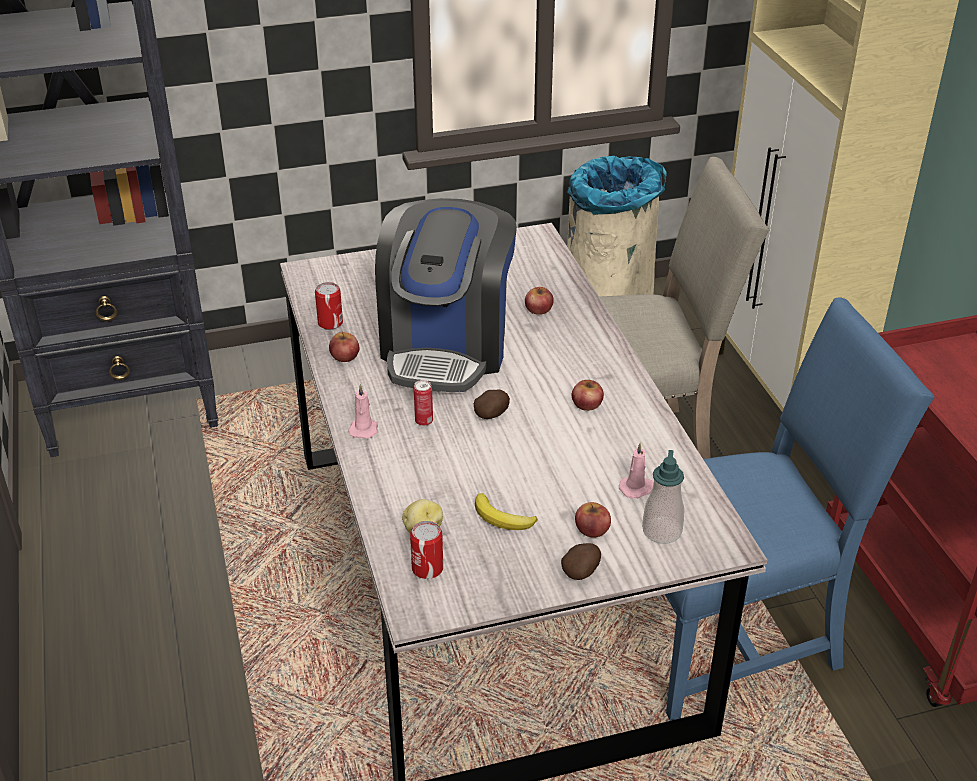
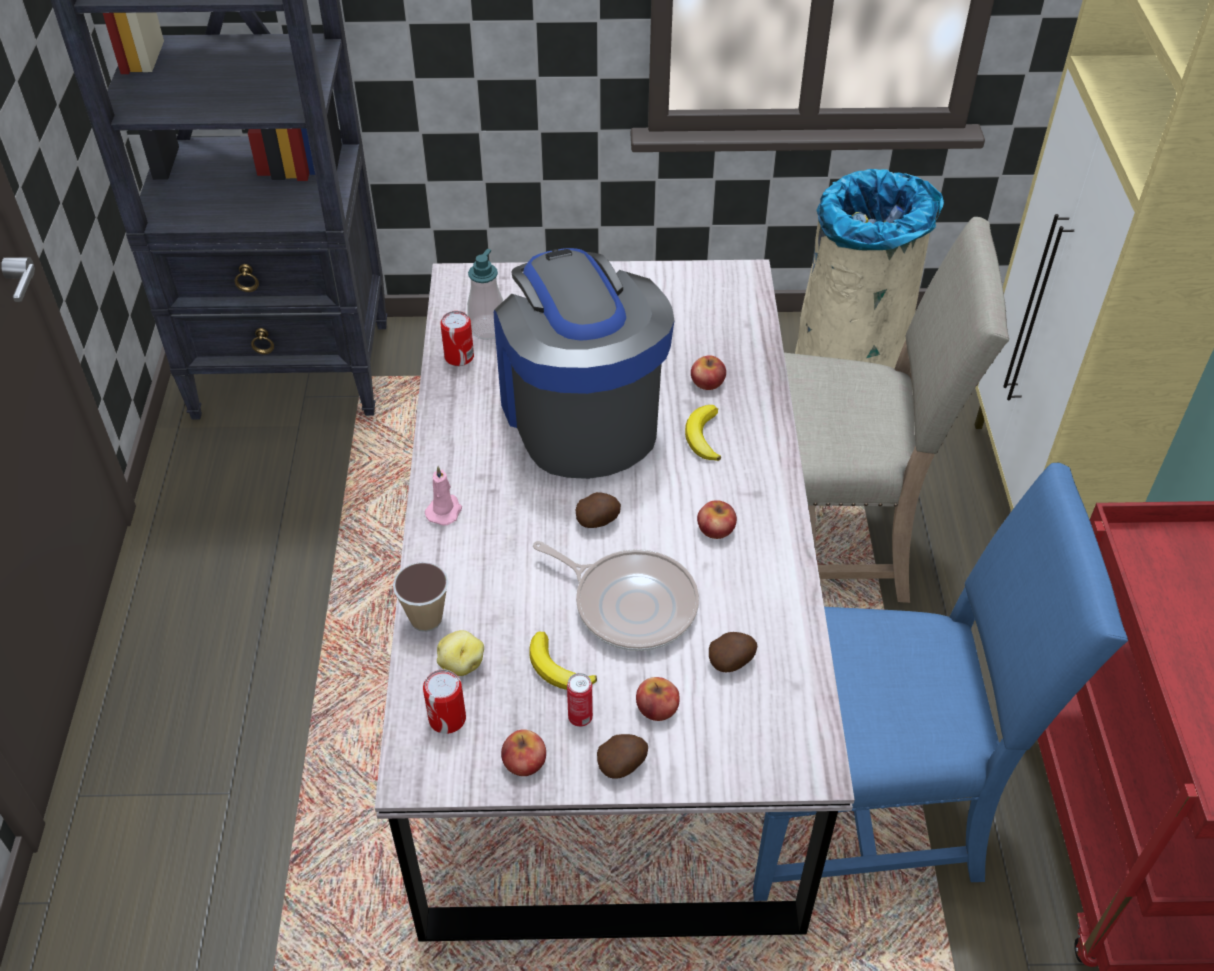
camera: 15 degrees right, 10 degrees up
(344, 356) = (459, 405): apple -> apple (524, 761)
(380, 504) = (426, 619): none -> cup
(424, 421) = (516, 514): can -> can (580, 717)
(446, 346) = (580, 414): coffee machine -> coffee machine turned 135 degrees clockwise
(541, 464) = (630, 603): none -> frying pan
(551, 345) = (703, 436): none -> banana
(637, 488) = (732, 661): pink candle -> potato
(662, 531) = (739, 729): soap dispenser -> soap dispenser (487, 328)

